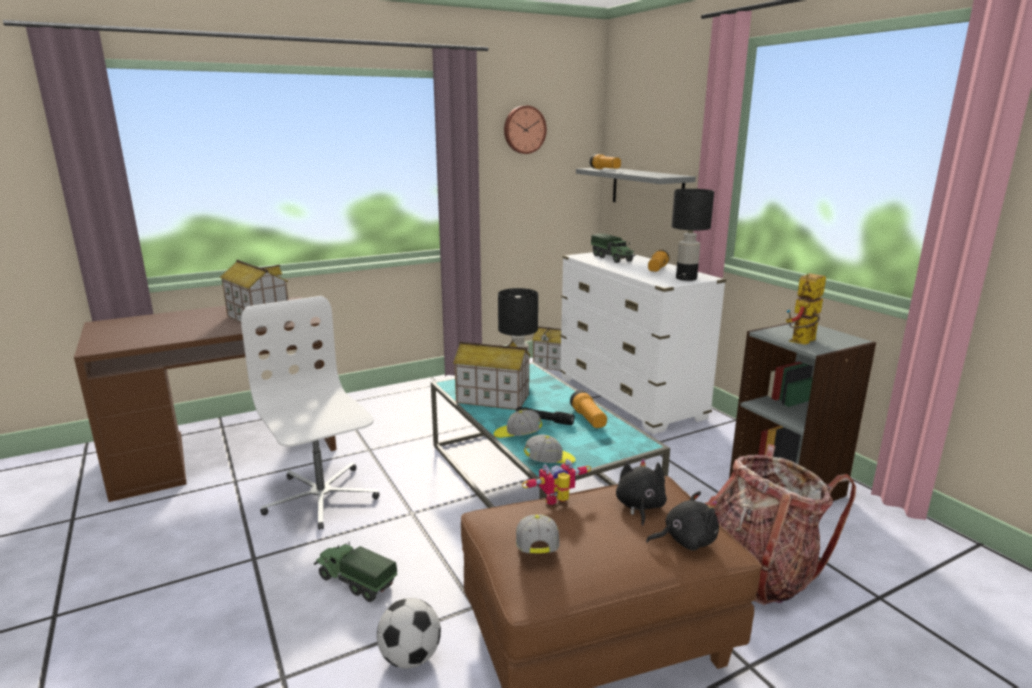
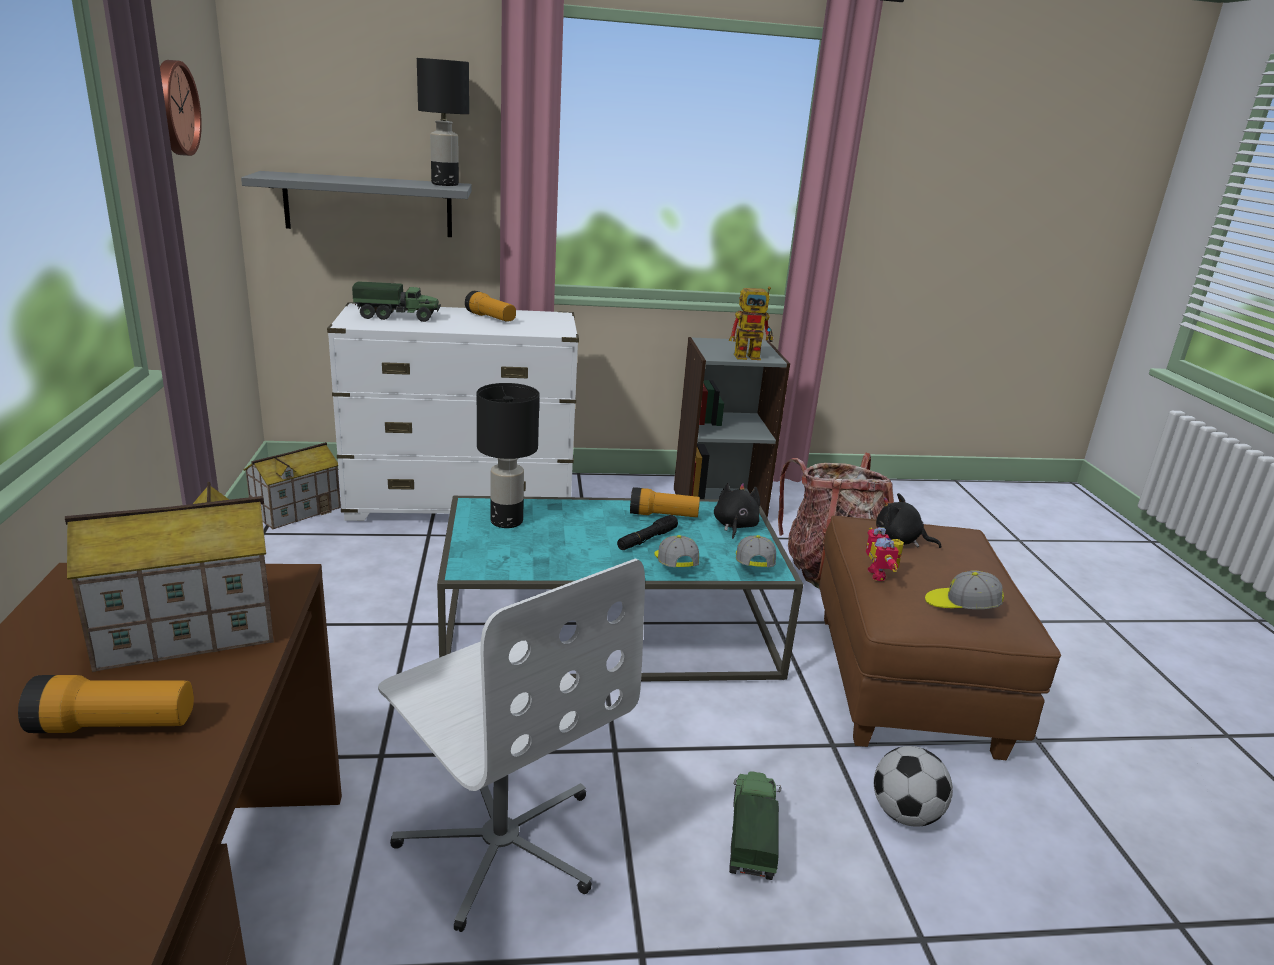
camera: 70 degrees left, 5 degrees up
(321, 497) = (501, 842): white office chair -> white office chair turned 120 degrees counterclockwise
(355, 582) = (751, 837): toy truck -> toy truck turned 135 degrees clockwise
(492, 399) = (552, 553): toy house -> none
(517, 435) = (674, 565): cap -> cap turned 135 degrees clockwise
(605, 169) = (301, 177): flashlight -> flashlight (114, 725)
(685, 540) = (958, 540): black plush toy -> black plush toy (735, 526)
(686, 279) = (551, 321): black table lamp -> black table lamp (445, 184)
(802, 342) = (752, 356): toy robot -> toy robot turned 75 degrees counterclockwise

